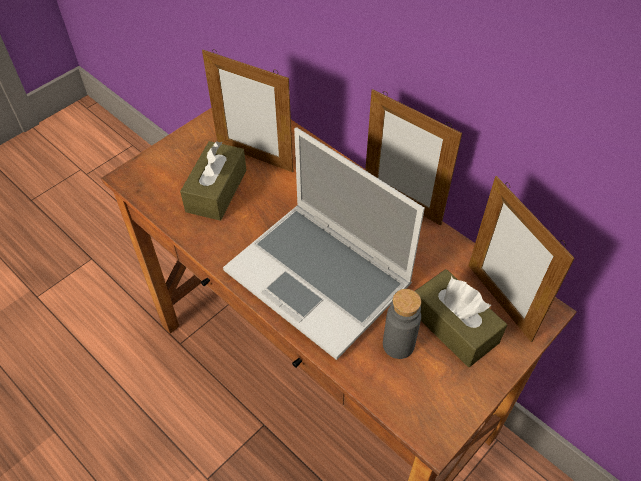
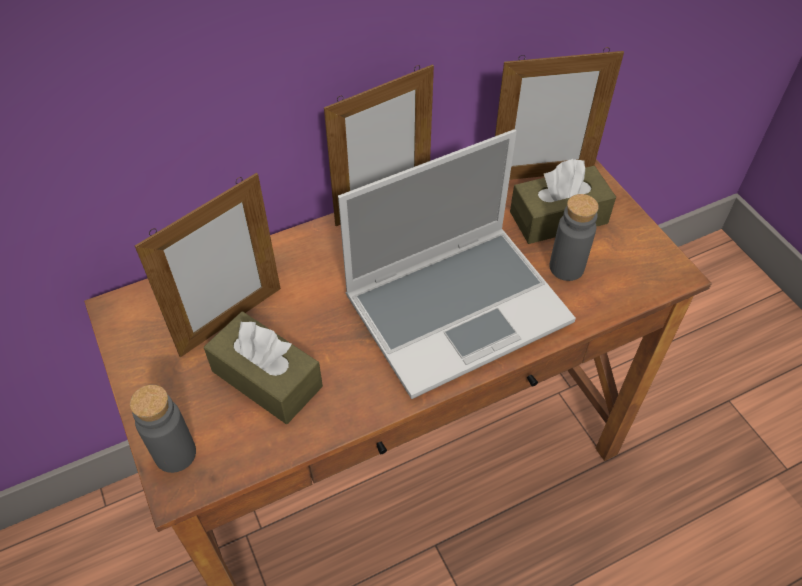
camera: 70 degrees left, 0 degrees up
(149, 168) = (175, 453): none -> grey bottle

